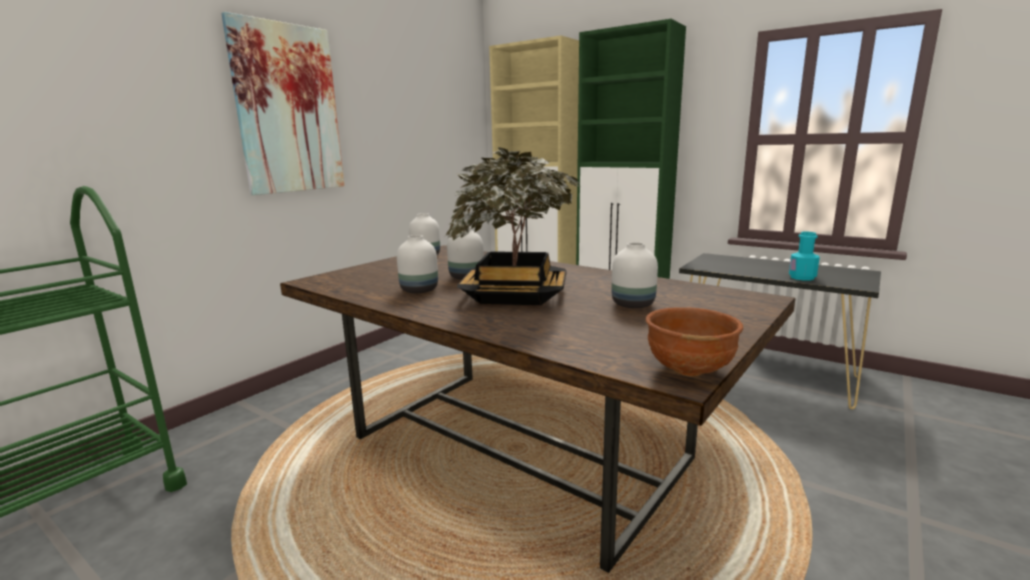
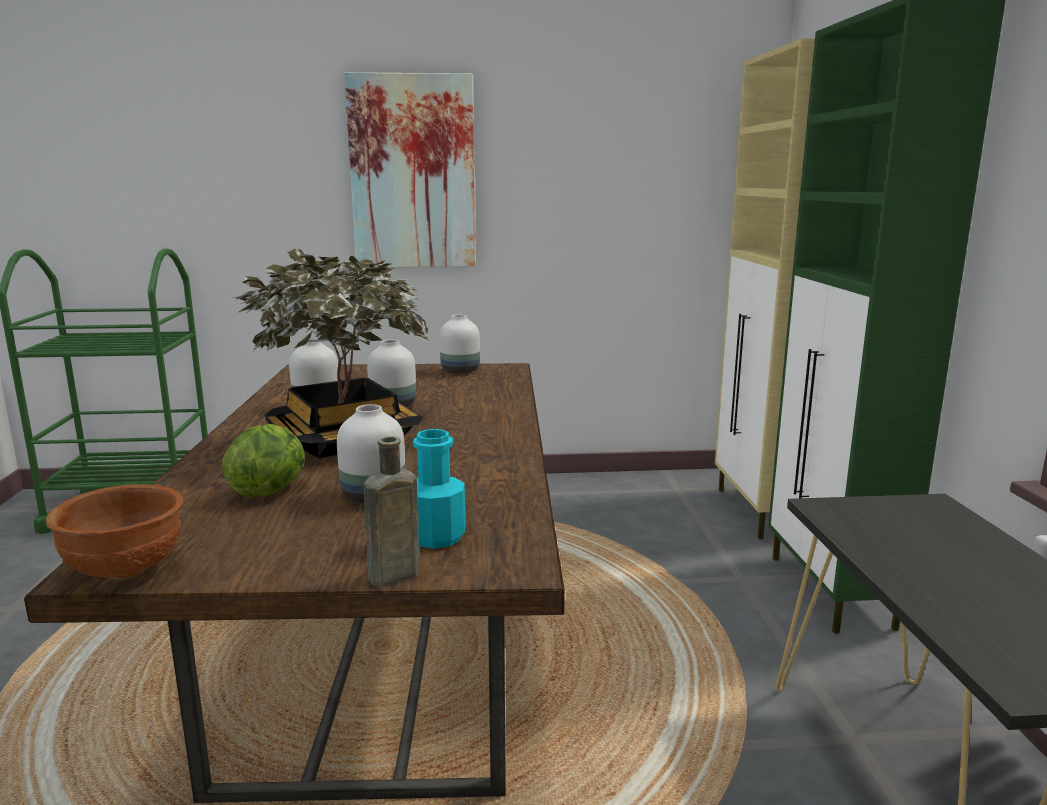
camera: 50 degrees right, 0 degrees up
(585, 322) = (270, 490): none -> lettuce
(758, 318) = (390, 577): none -> brown bottle
(802, 277) = (953, 609): turquoise bottle -> turquoise bottle (436, 536)

